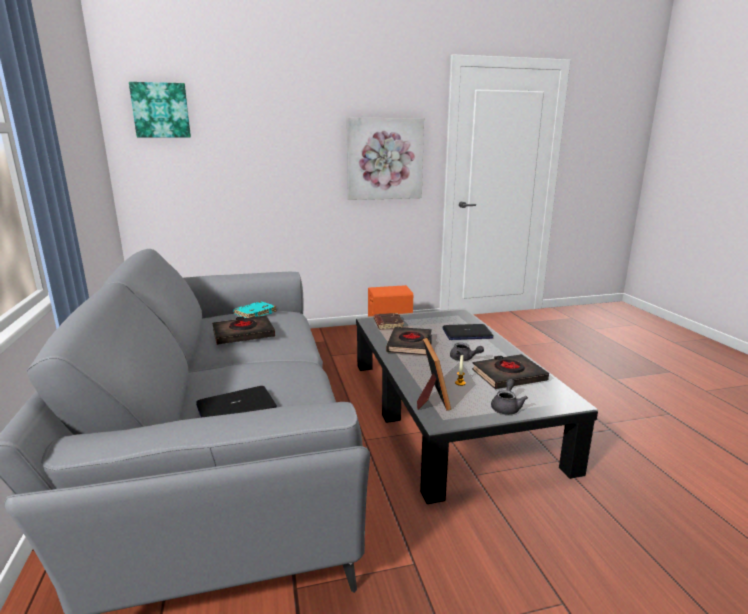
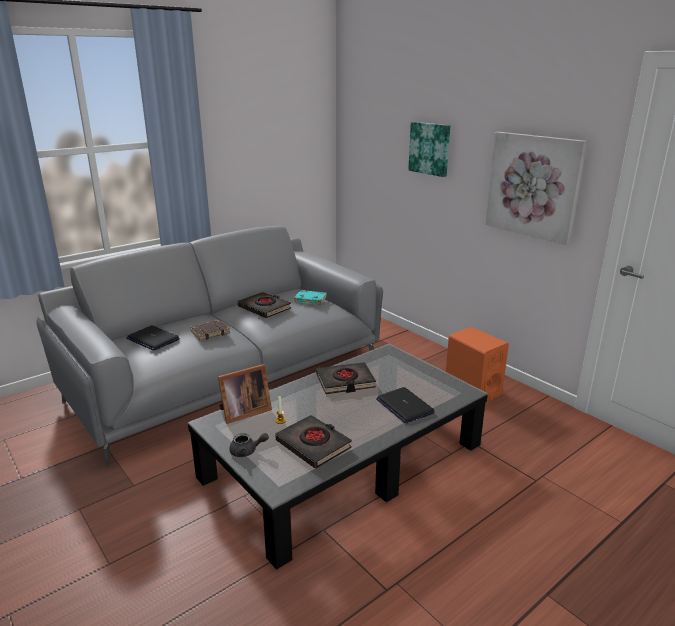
camera: 65 degrees right, 5 degrees up
(161, 110) = (365, 113): picture -> picture (430, 148)
(387, 324) = (387, 360): brown book -> brown book (210, 332)
(464, 359) = (335, 415): grey teapot -> none

